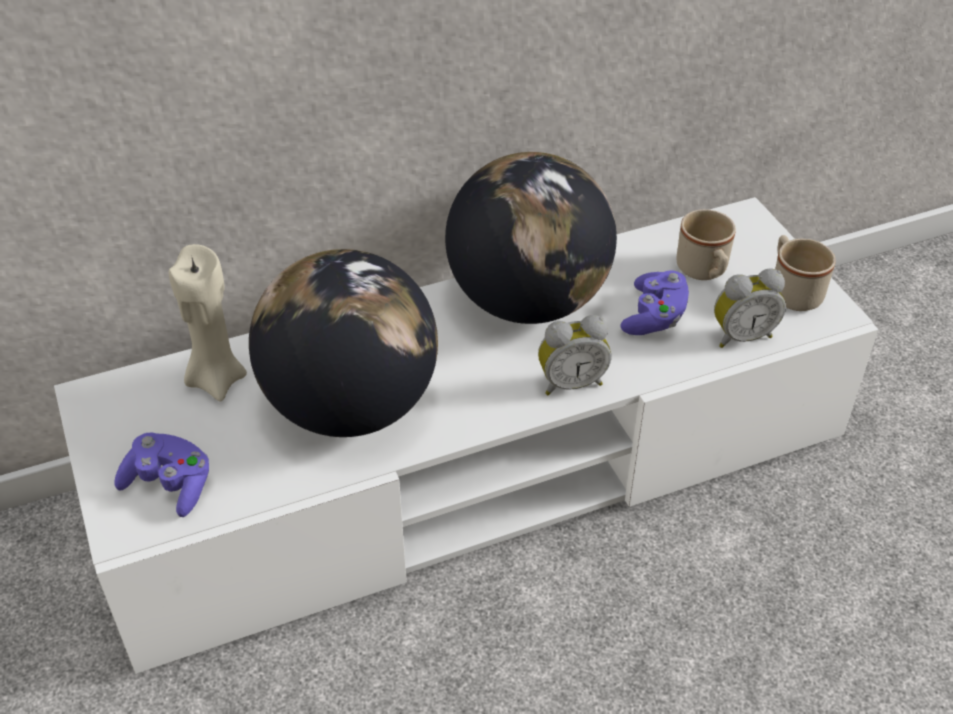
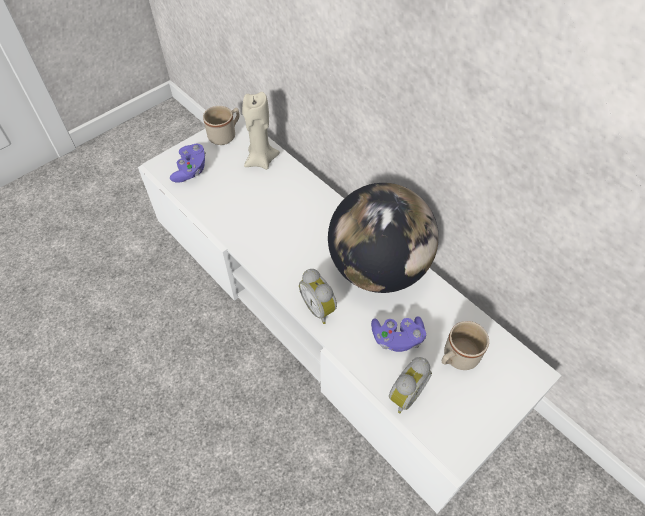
camera: 70 degrees right, 10 degrees up
(350, 406) = (263, 216): globe -> none
(741, 335) = (404, 394): alarm clock -> alarm clock turned 105 degrees counterclockwise
(792, 291) = (467, 419): beige mug -> beige mug (225, 135)

